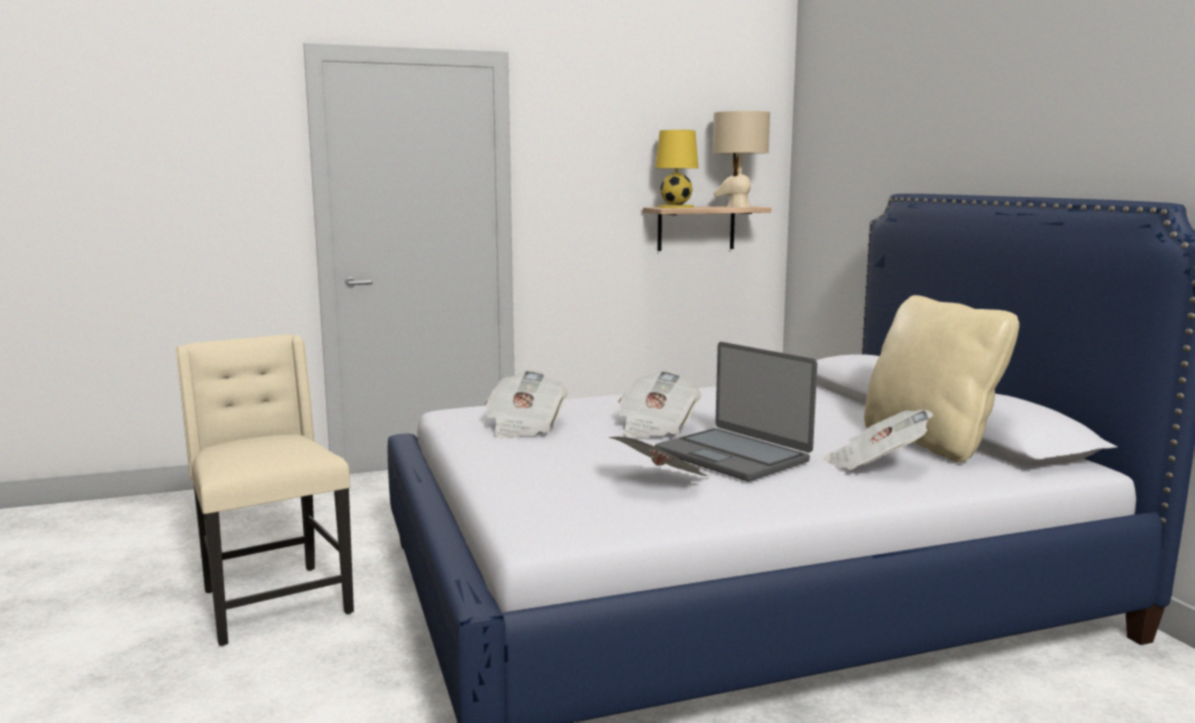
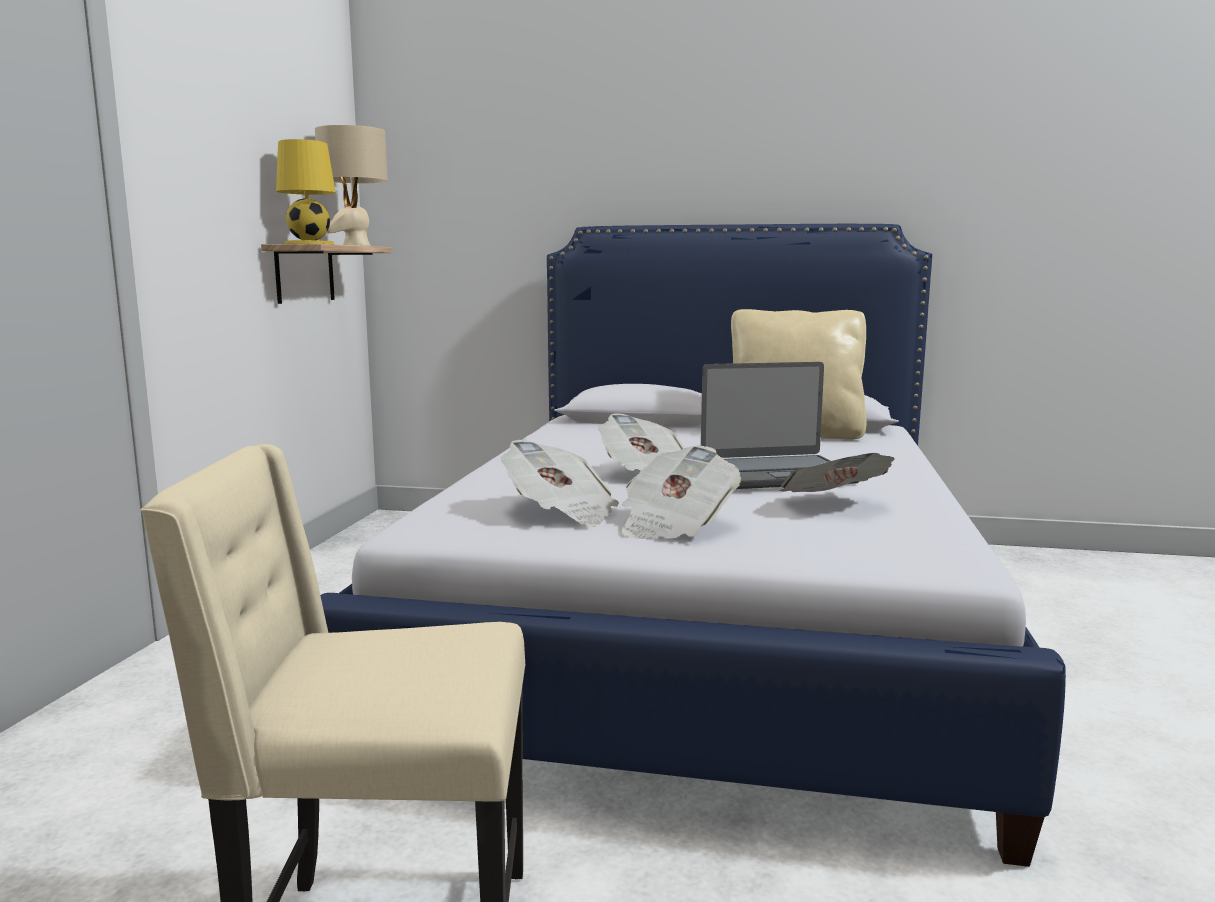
camera: 60 degrees left, 0 degrees up
(875, 465) = (839, 453): newspaper -> newspaper (674, 525)

